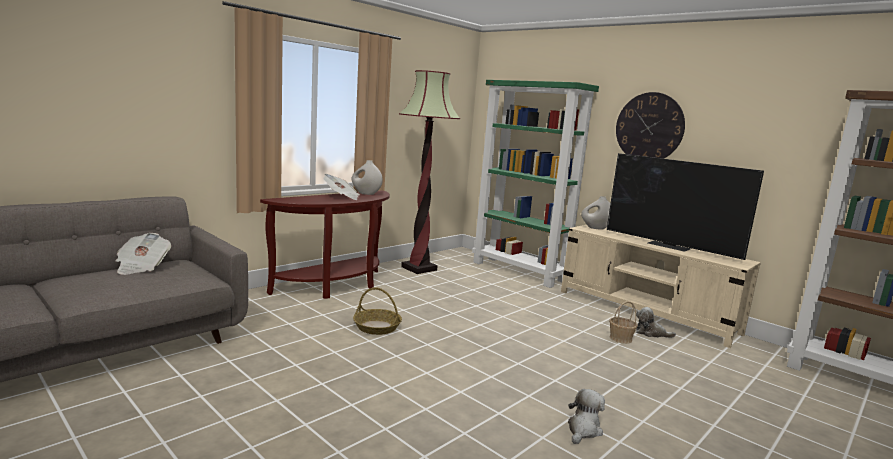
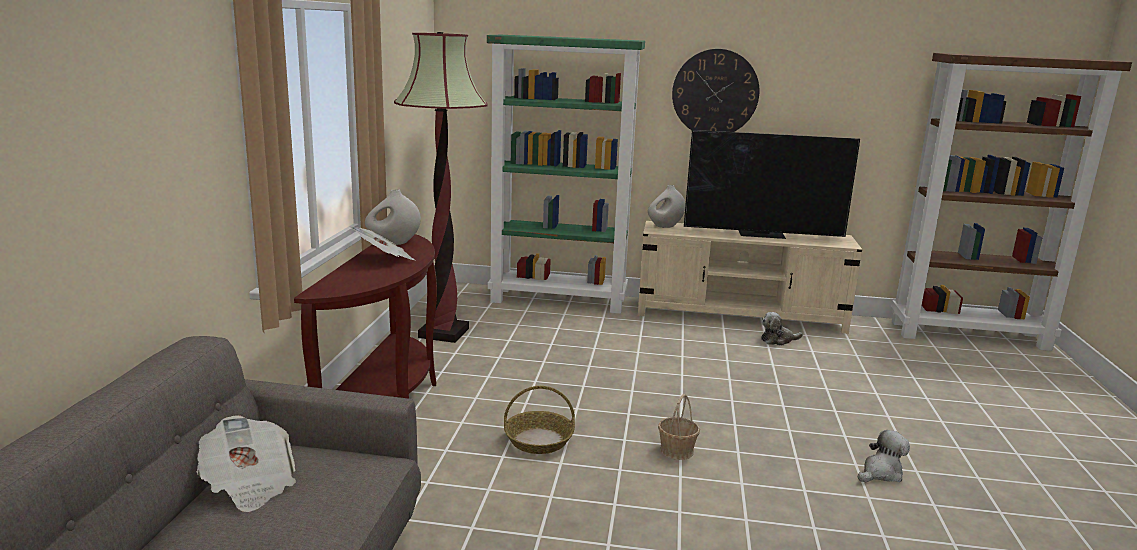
camera: 35 degrees left, 5 degrees up
(583, 430) = (881, 473): plush toy -> plush toy turned 60 degrees clockwise
(620, 338) = (766, 356): basket -> basket (676, 451)

